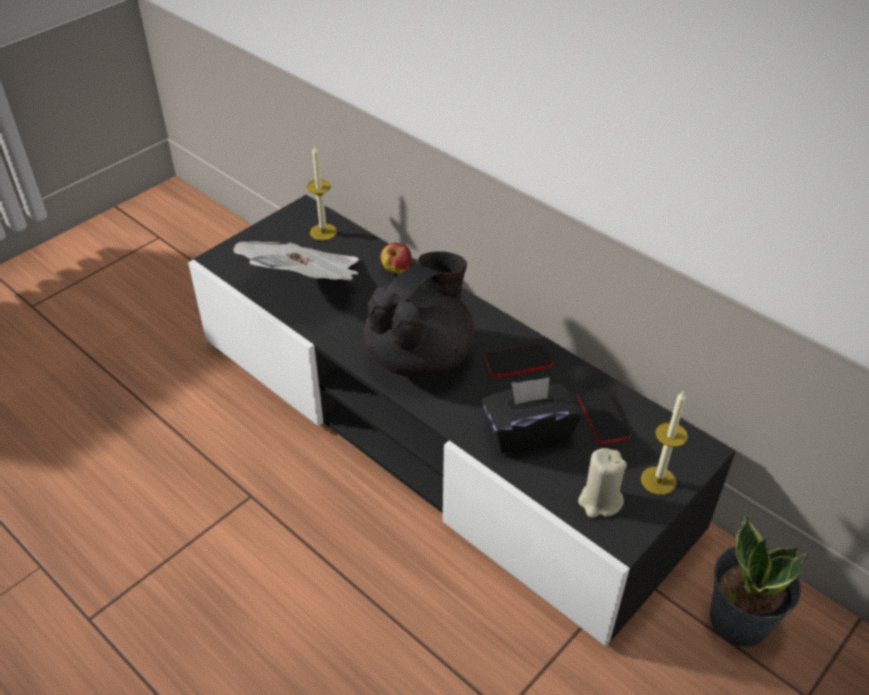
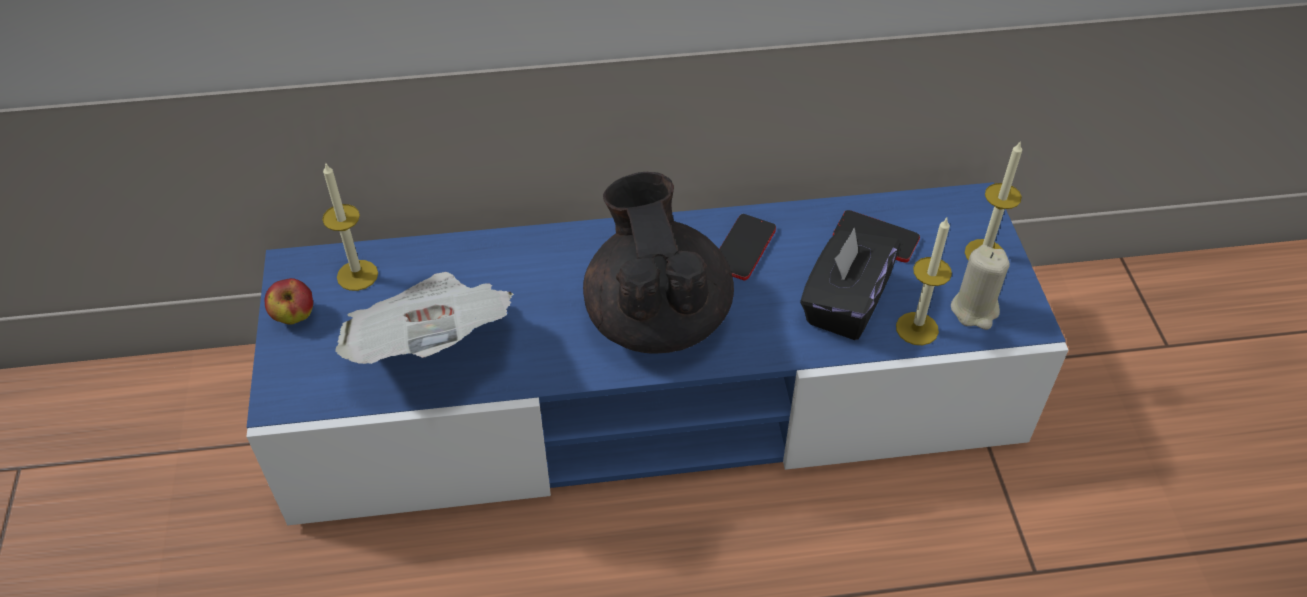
camera: 50 degrees left, 5 degrees up
(396, 270) = (501, 253): apple -> apple (294, 316)
(434, 430) = (653, 398): black tv stand -> blue tv stand
(547, 479) = (917, 328): none -> candle
(739, 619) = (1065, 331): potted plant -> none

